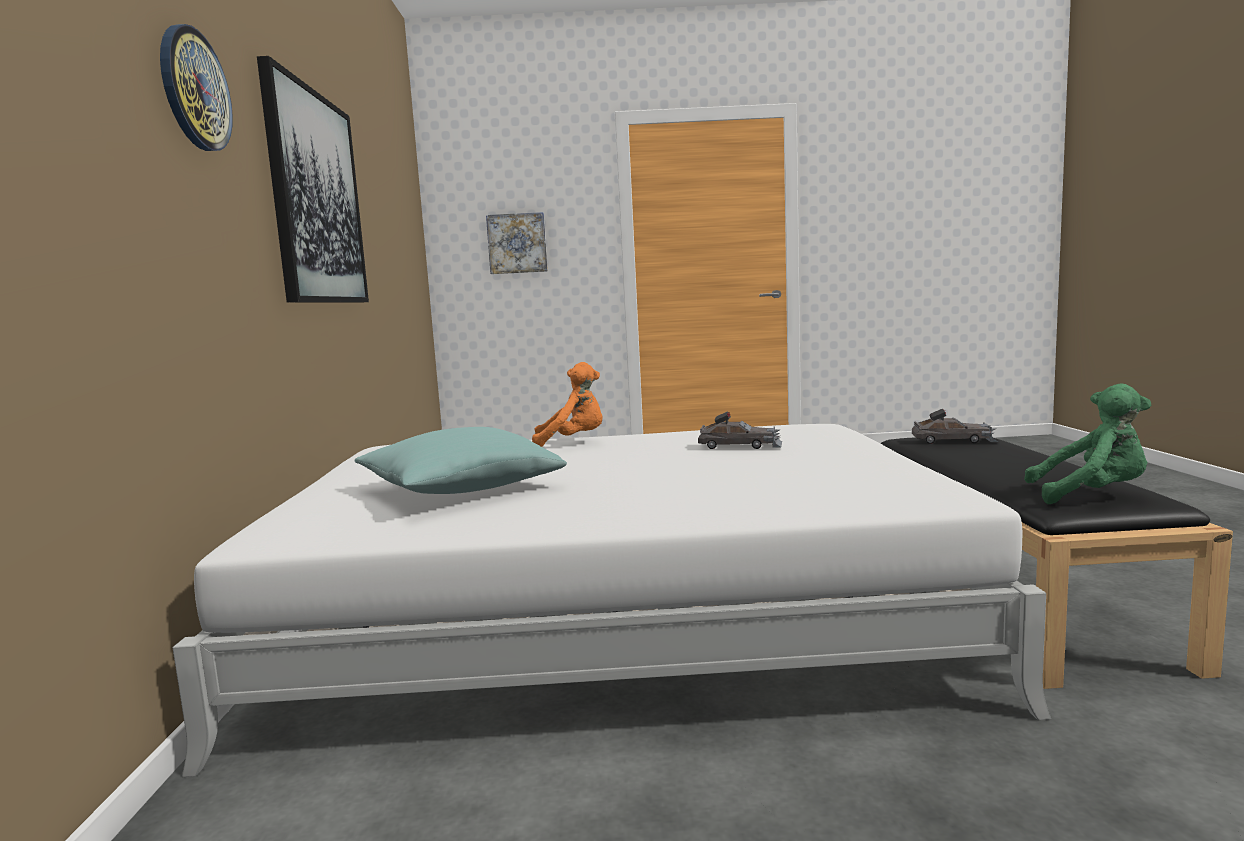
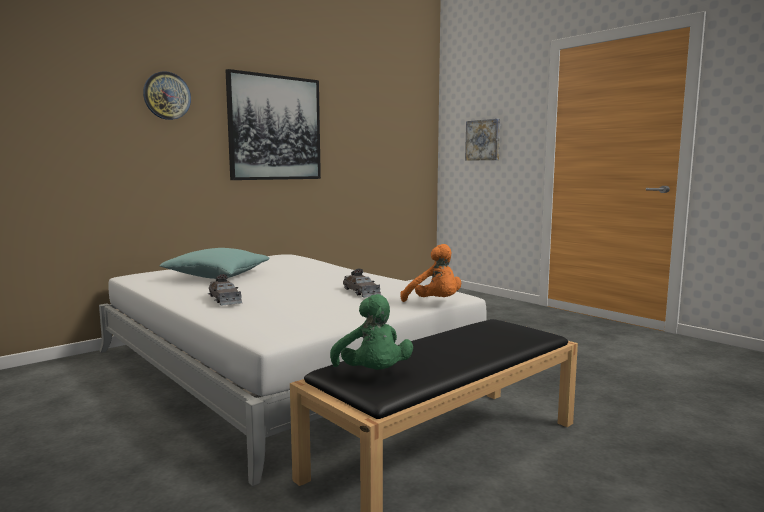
camera: 50 degrees right, 0 degrees up
(572, 442) = (331, 271): orange plush toy -> orange plush toy (435, 303)
(953, 440) = (508, 331): grey toy car -> grey toy car (225, 299)

